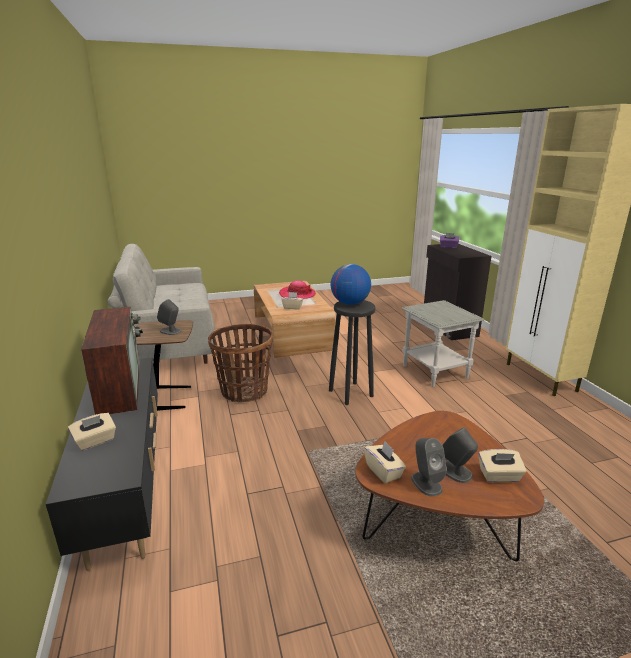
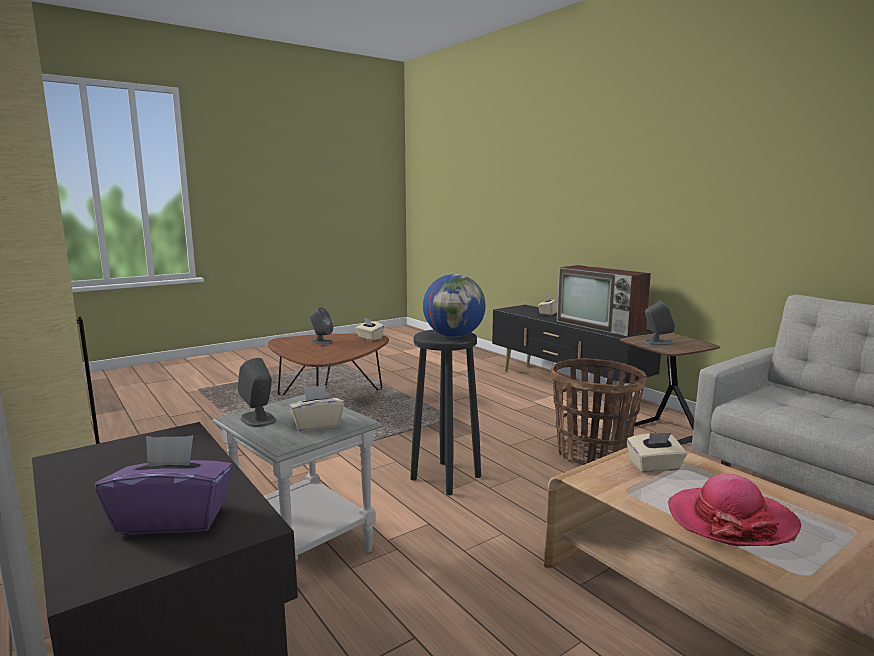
camera: 160 degrees right, 10 degrees down
(426, 483) = (342, 337): grey speaker -> grey speaker (258, 419)
(499, 476) = (291, 343): beige tissue box -> beige tissue box (317, 425)

